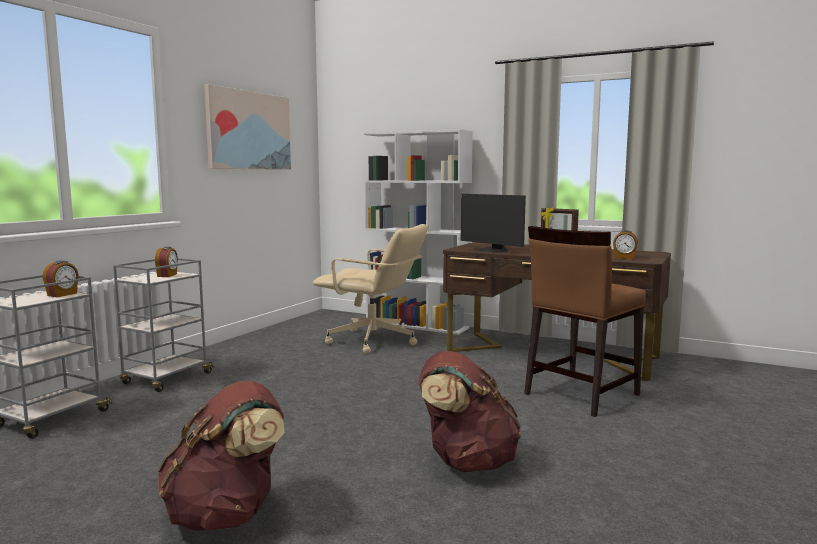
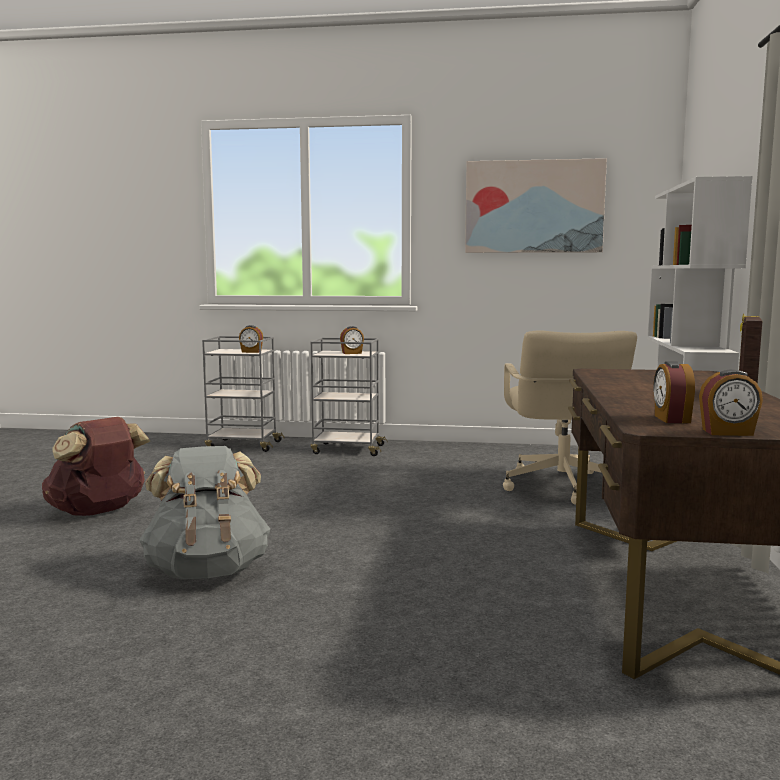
camera: 70 degrees right, 0 degrees up
(466, 462) = (208, 571): brown backpack -> grey backpack
(492, 250) = (613, 378): monitor -> none
(580, 394) = (482, 618): brown chair -> none
(656, 257) = (728, 432): none -> alarm clock

